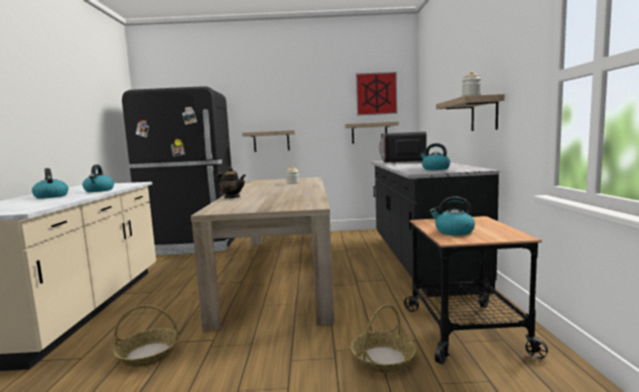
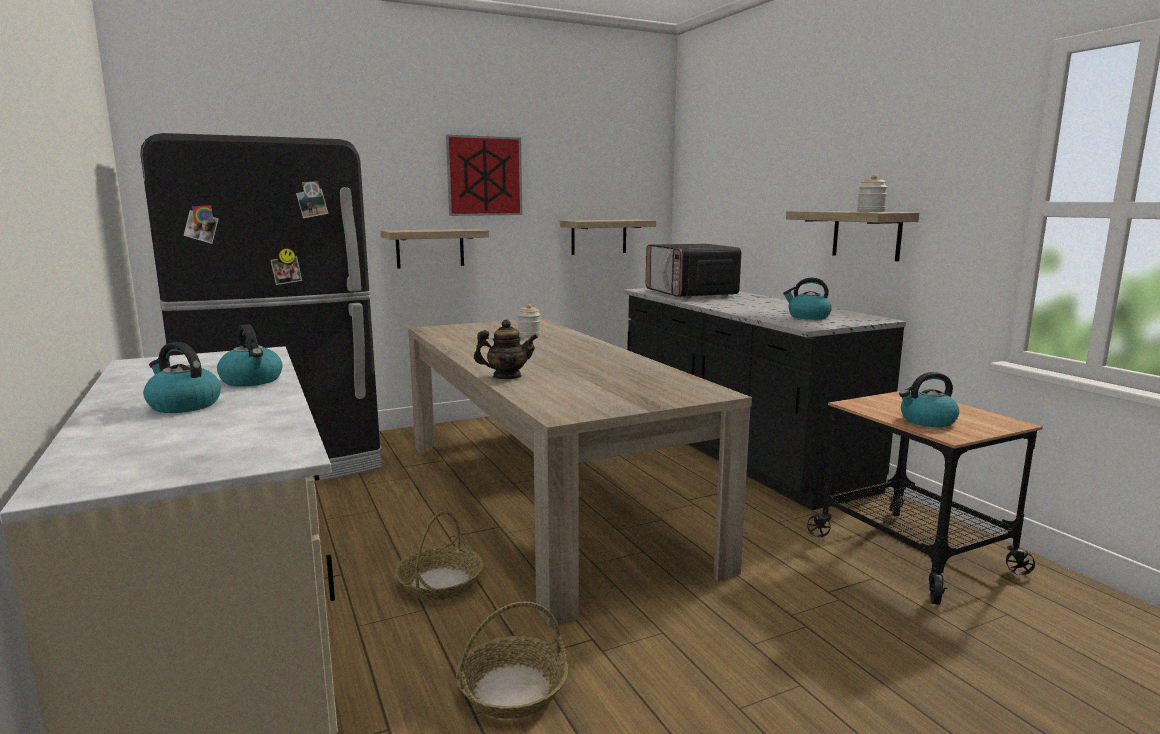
camera: 25 degrees left, 5 degrees up
(376, 93) = (612, 168): picture -> picture (484, 176)
(383, 358) = (865, 613): basket -> basket (440, 582)

